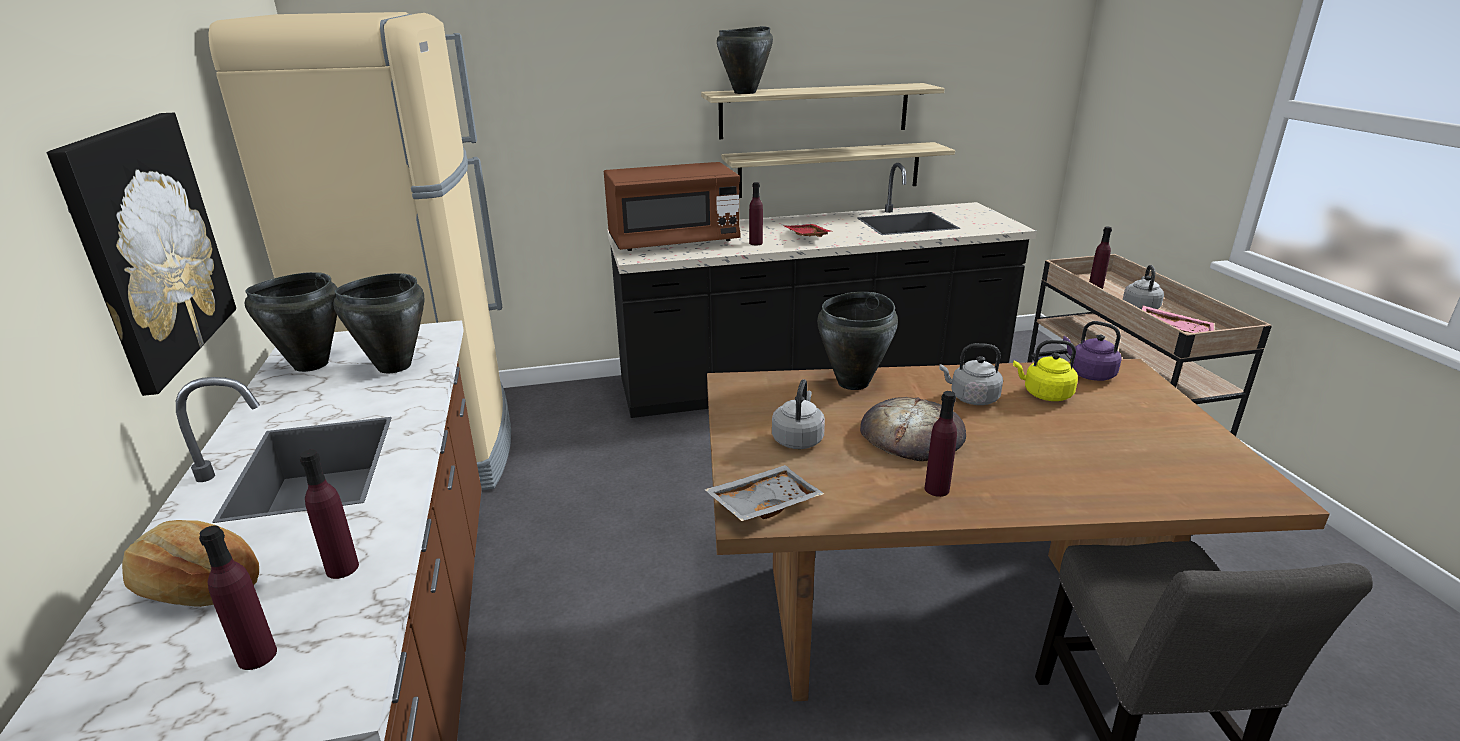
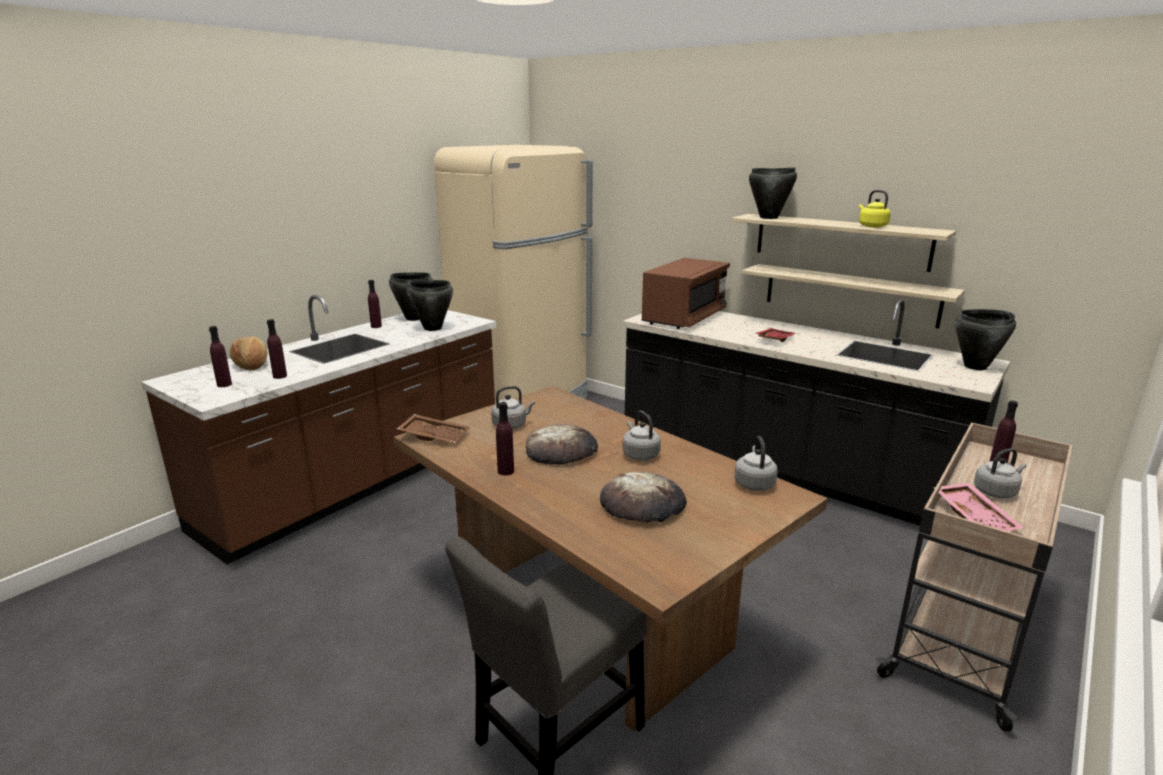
camera: 50 degrees right, 5 degrees down
(149, 246) = (344, 240): picture -> none
(673, 242) = (684, 318): brown microwave -> brown microwave turned 90 degrees counterclockwise
(755, 243) = (729, 333): purple bottle -> purple bottle (376, 326)
(763, 504) = (435, 436): grey tray -> brown tray
(854, 383) = (602, 419): black cooking pot -> black cooking pot (976, 367)
(1044, 394) = (688, 475): yellow kettle -> yellow kettle (871, 226)
(1089, 374) = (754, 483): purple kettle -> grey kettle
(1094, 440) = (643, 504): none -> bread

